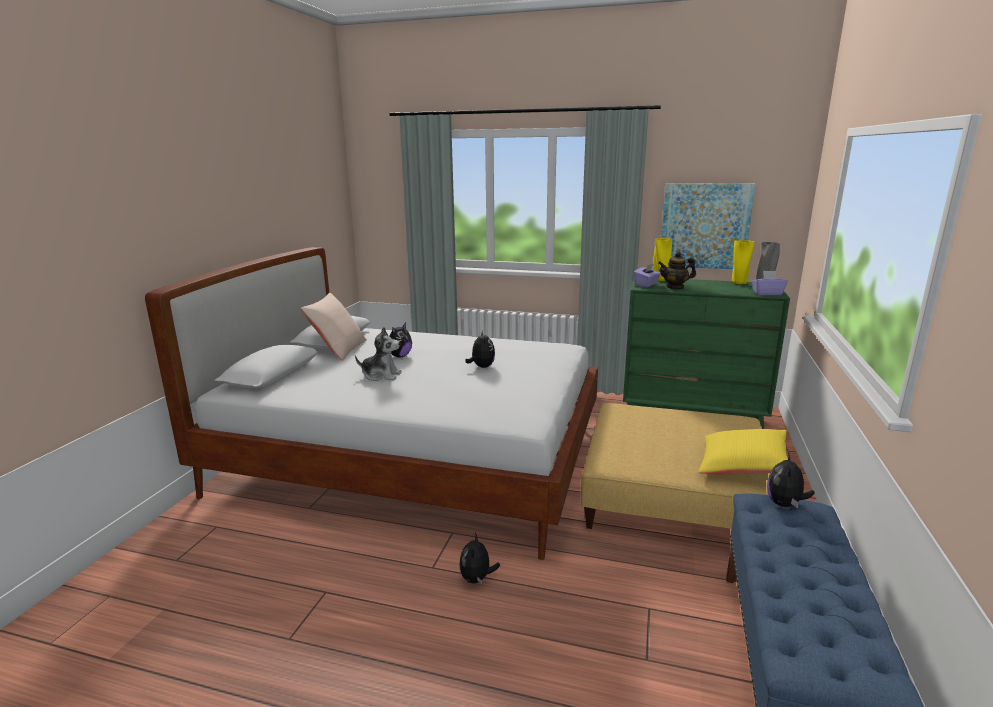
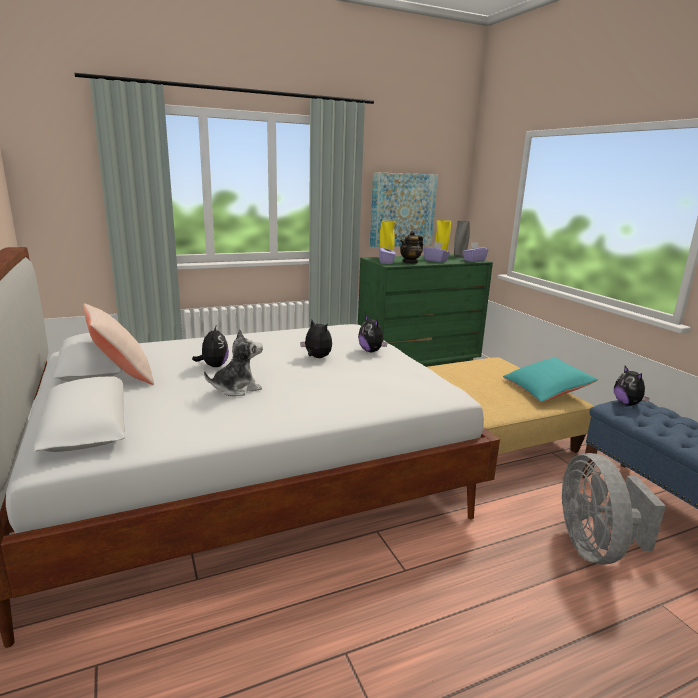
camera: 40 degrees left, 0 degrees up
(477, 579) = (451, 559): plush toy -> plush toy (371, 351)
(626, 640) = (595, 547): none -> grey fan
(713, 288) = (435, 260): none -> purple tissue box
(741, 465) = (546, 390): yellow pillow -> turquoise pillow

